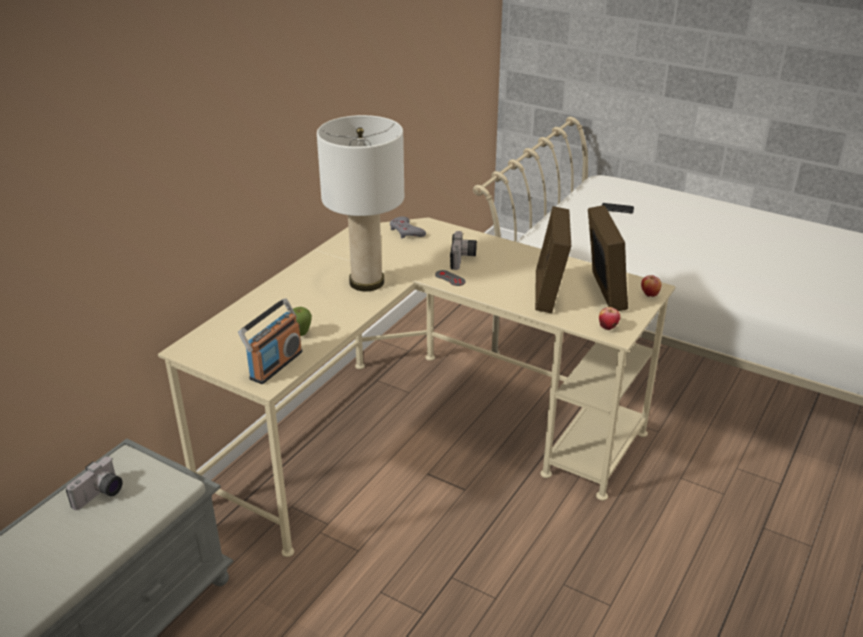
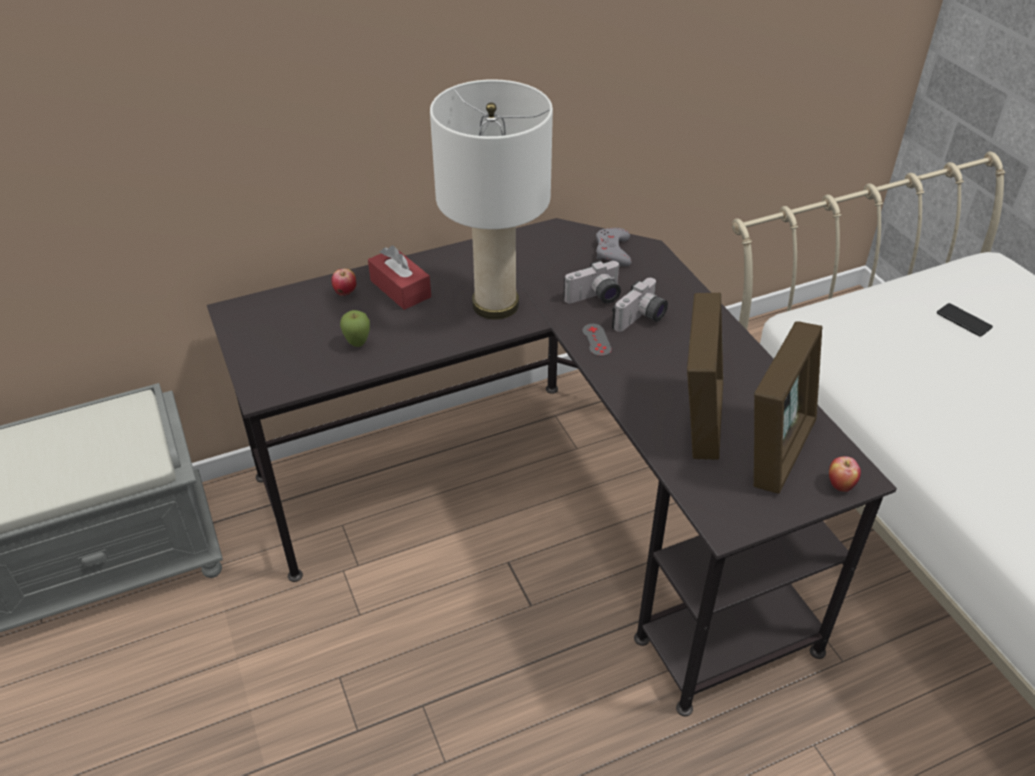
camera: 35 degrees right, 10 degrees up
(100, 495) = (79, 436): camera -> camera (595, 298)
(275, 365) = (293, 372): radio -> none
(292, 295) = (400, 289): none -> red tissue box
(419, 434) = (542, 508): beige desk -> black desk
(549, 293) = (699, 418): picture frame -> picture frame turned 150 degrees clockwise
(608, 327) = (724, 508): apple -> apple (346, 293)

